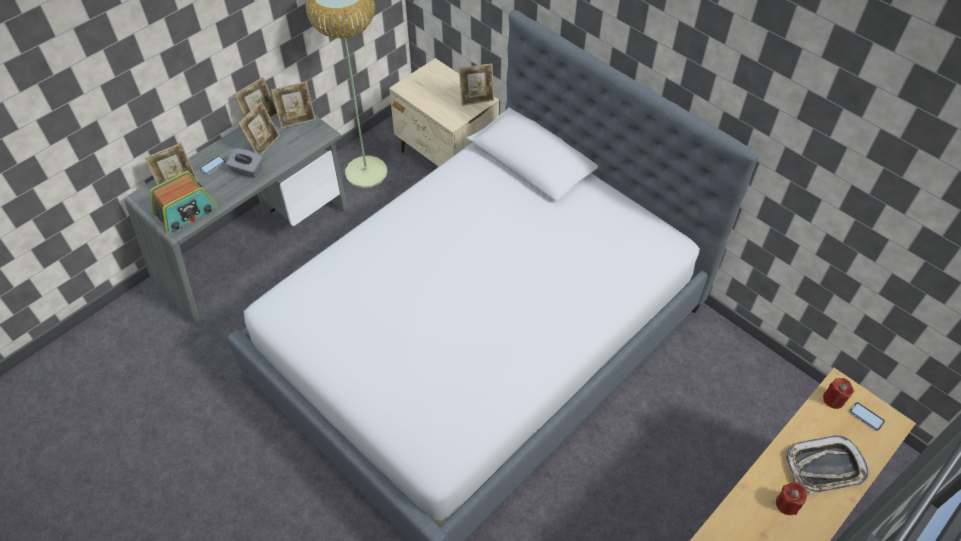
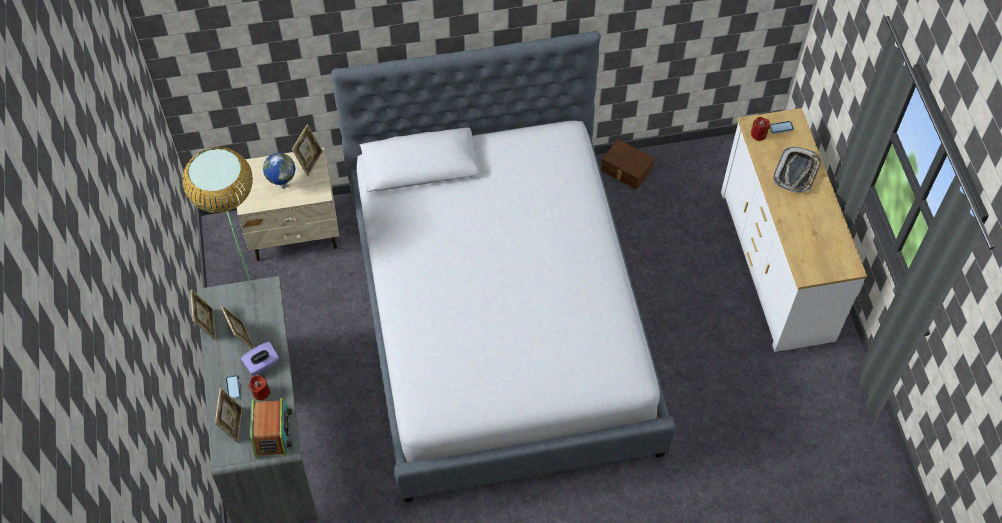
camera: 55 degrees left, 5 degrees up
(247, 170) = (262, 364): grey tissue box -> purple tissue box
(297, 120) = (233, 298): picture frame -> none
(439, 97) = (283, 186): none -> globe
(725, 346) = (626, 170): none -> brown storage box
(787, 504) = (805, 207): red candle -> red candle (261, 392)

